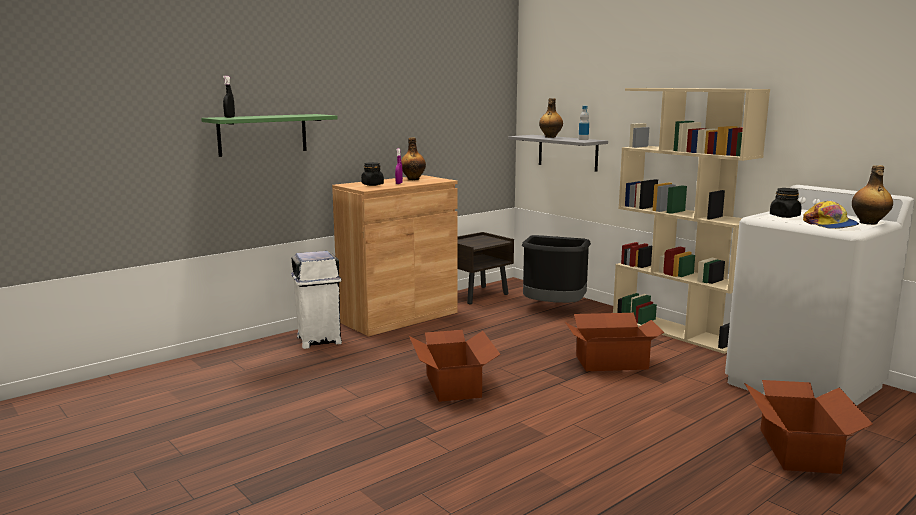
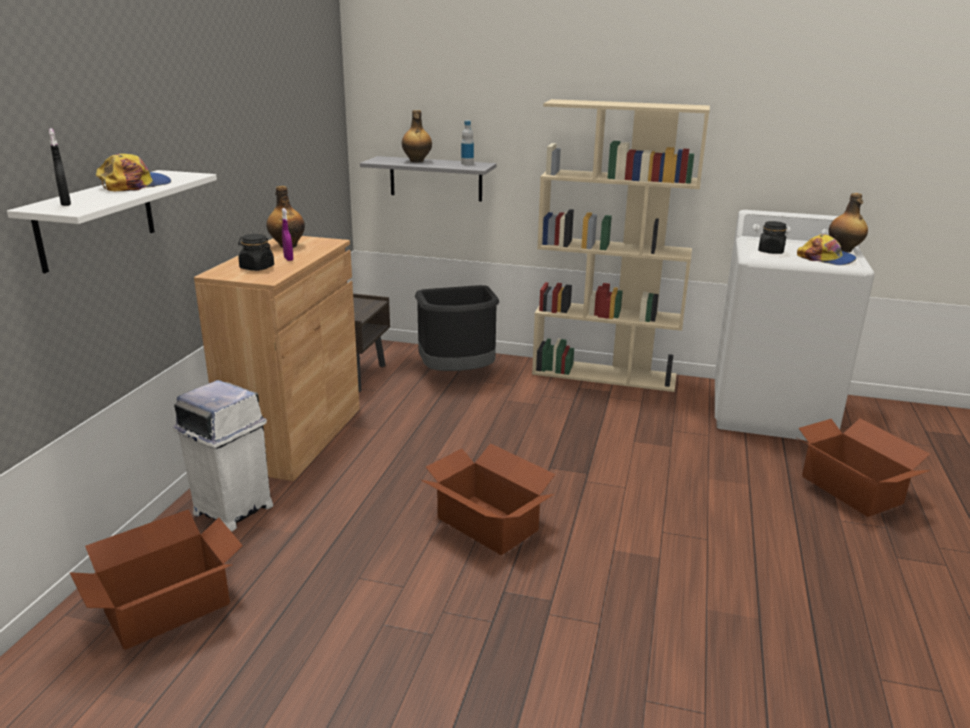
camera: 35 degrees left, 10 degrees up
(262, 134) = (96, 219): green shelf -> white shelf
(282, 115) = (134, 185): none -> cap
(610, 362) = (597, 434): cardboard box -> cardboard box (166, 608)

